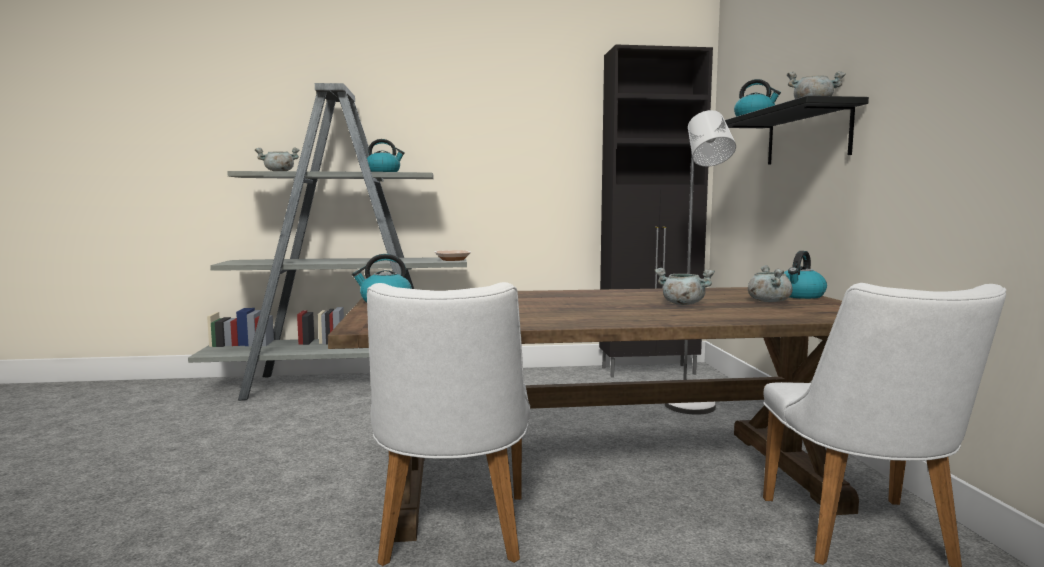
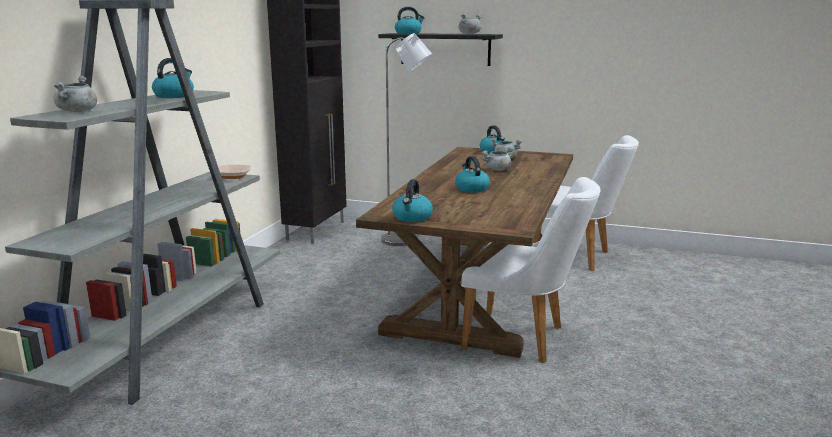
camera: 65 degrees left, 10 degrees up
(548, 304) = (471, 188): none -> kettle

